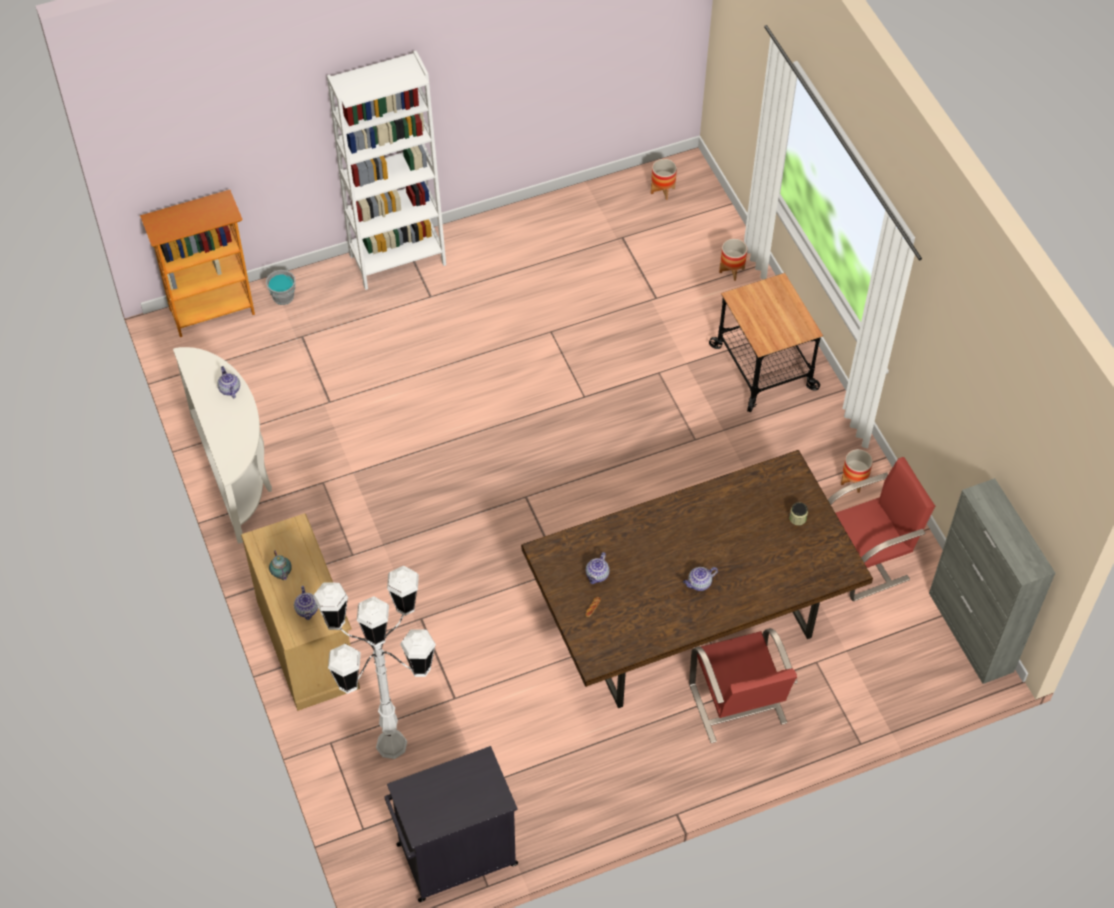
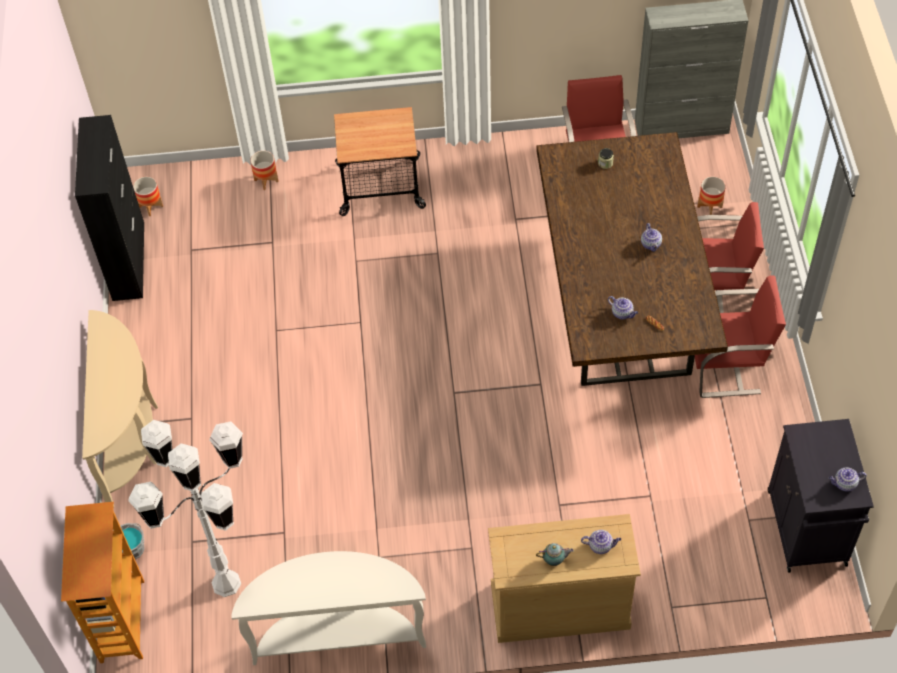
camera: 70 degrees left, 0 degrees up
(229, 389) = (306, 572): teapot -> teapot (844, 484)
(391, 744) = (684, 556): white floor lamp -> white floor lamp (225, 583)
(397, 259) = (132, 437): white bookcase -> beige console table
(591, 194) = (128, 260): none -> black cabinet
(641, 741) = (726, 366): none -> red chair
(854, 481) = (518, 158): planter -> planter (709, 207)

